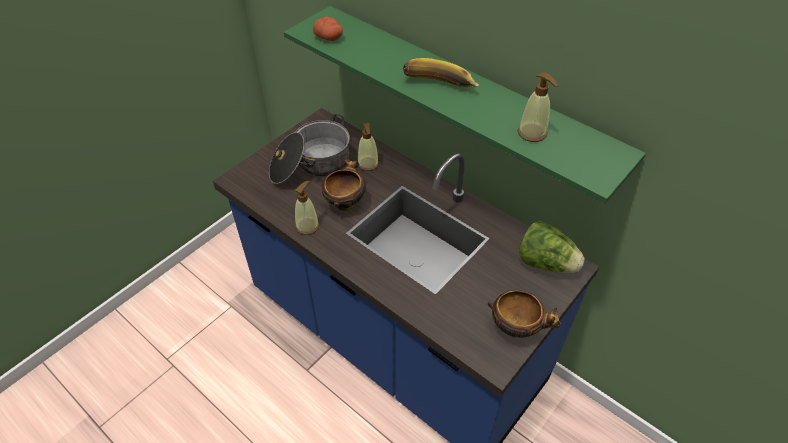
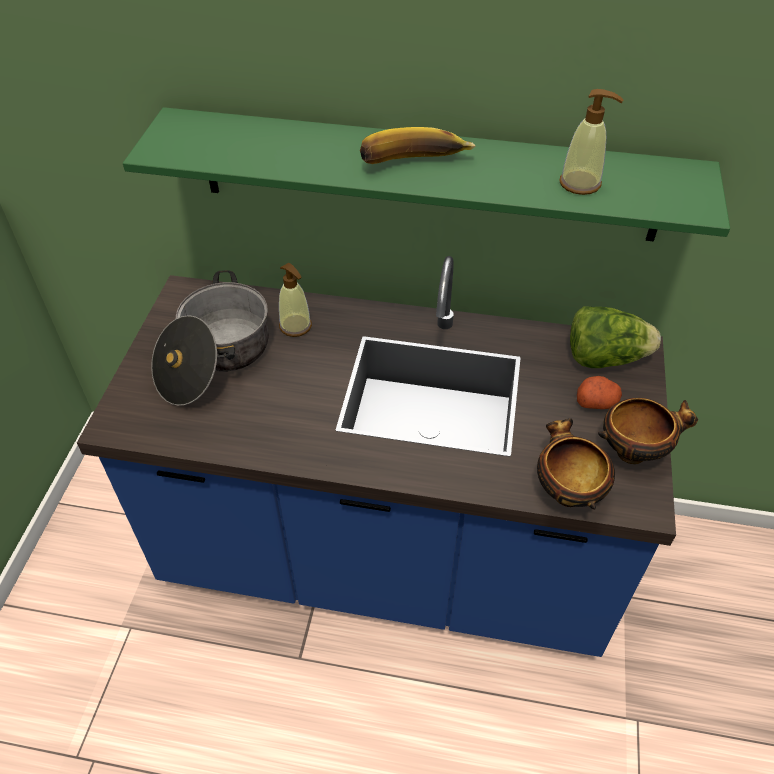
camera: 30 degrees left, 0 degrees up
(307, 226) = (274, 444): soap dispenser -> none
(329, 38) = (203, 150): potato -> potato (596, 402)
(345, 202) = (303, 390): bowl -> bowl (566, 491)

